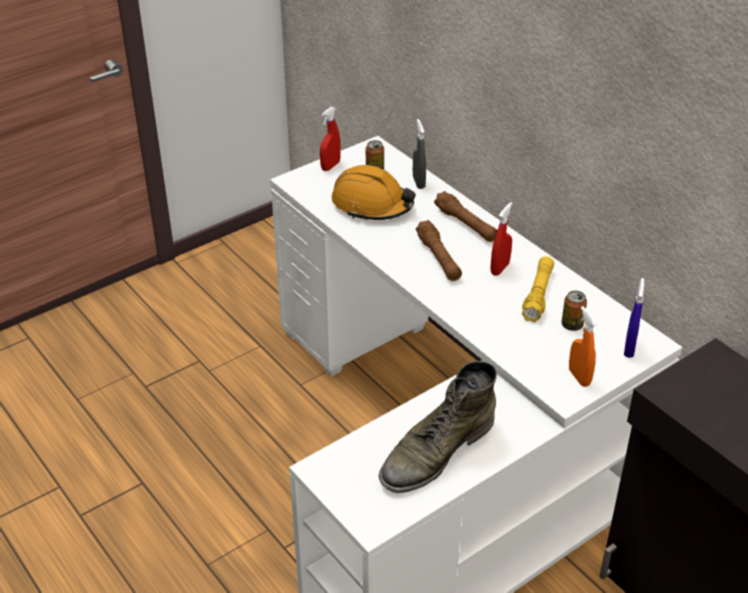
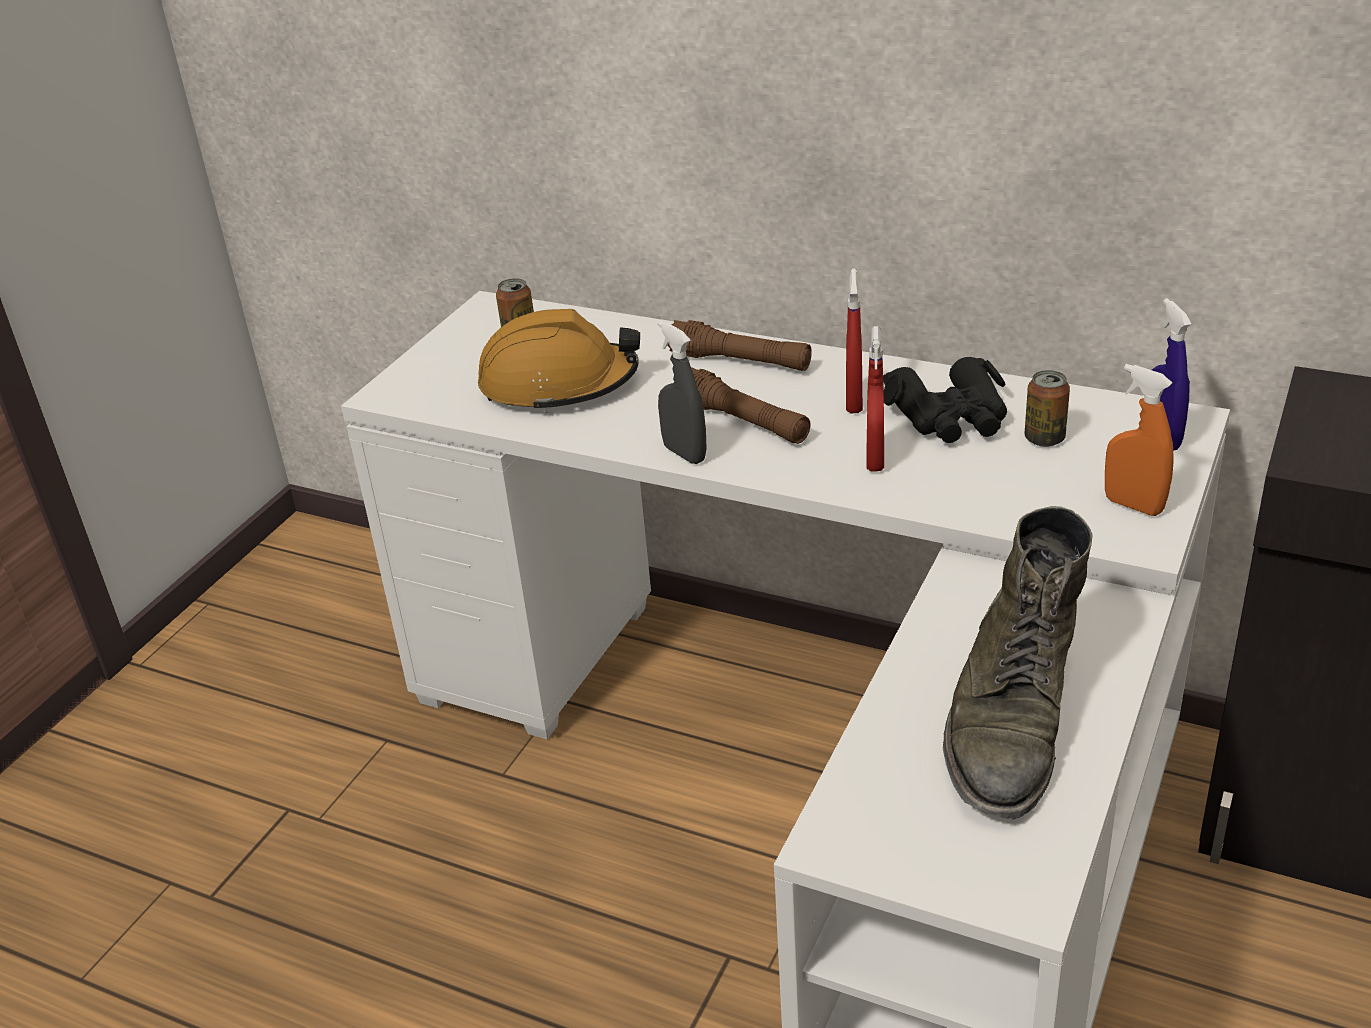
camera: 25 degrees left, 5 degrees down
(330, 166) = (436, 354): red spray bottle -> red spray bottle (875, 459)
(418, 182) = (608, 330): grey spray bottle -> grey spray bottle (684, 454)
(538, 295) = (950, 417): yellow flashlight -> black binoculars

